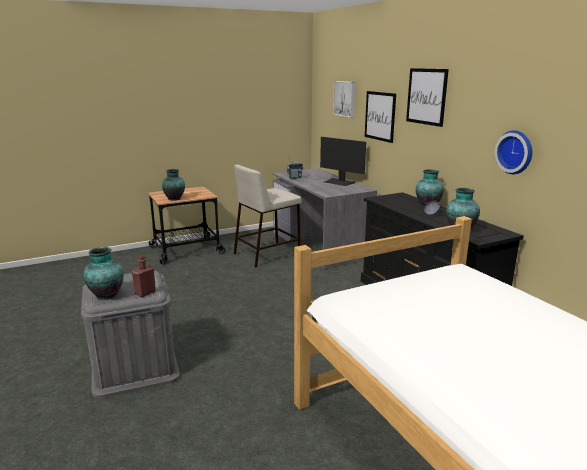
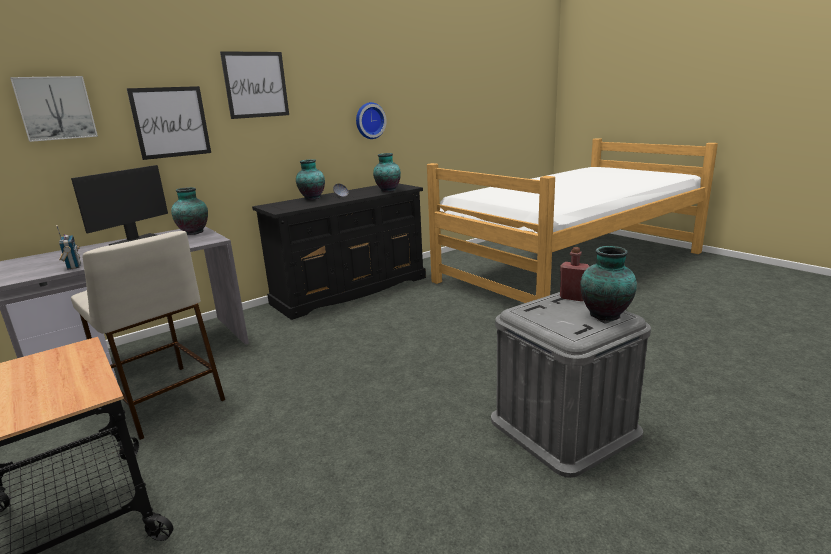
camera: 100 degrees left, 0 degrees up
(175, 199) = (79, 383): vase -> vase (194, 232)

